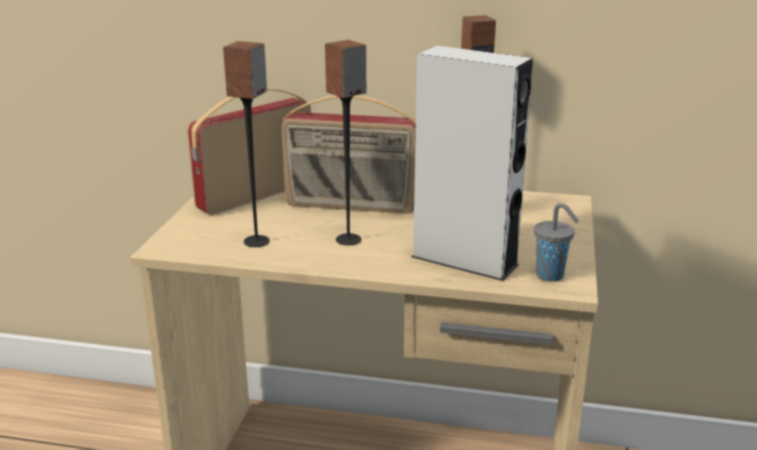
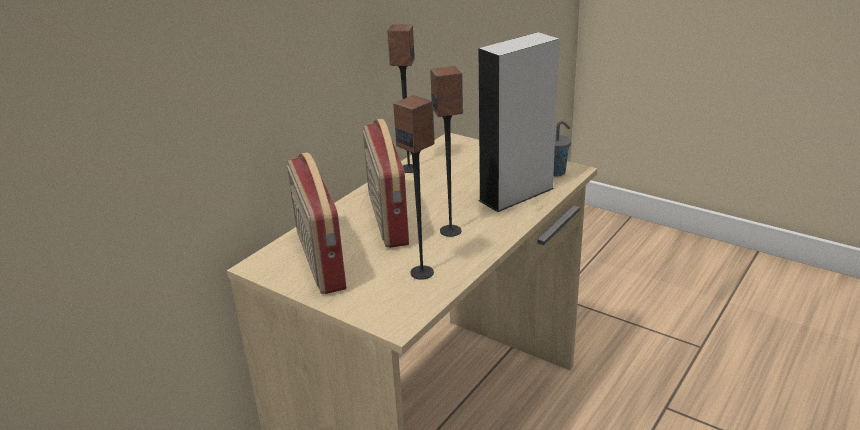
camera: 65 degrees left, 5 degrees up
(351, 206) = (386, 219): radio -> radio turned 135 degrees clockwise

